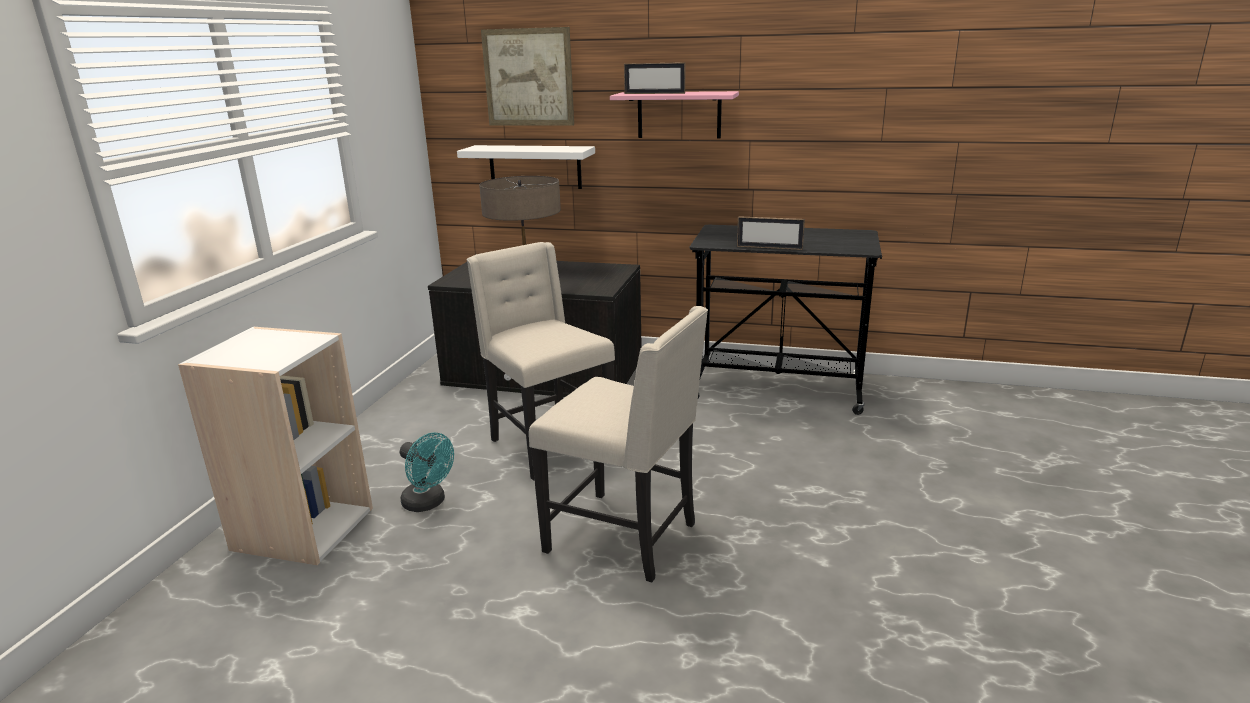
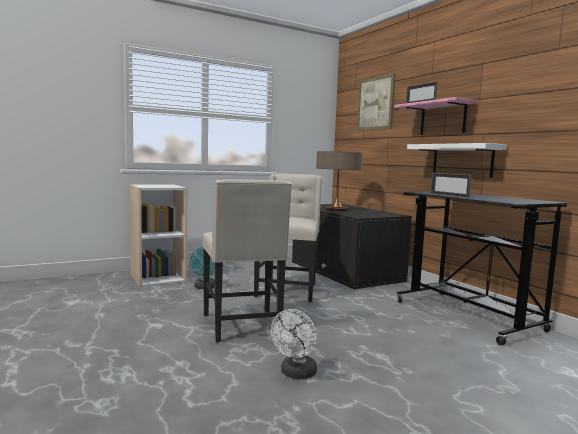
camera: 45 degrees right, 15 degrees down
(535, 166) = (372, 153): white shelf -> white shelf (462, 160)
(802, 564) = (296, 374): none -> white fan

